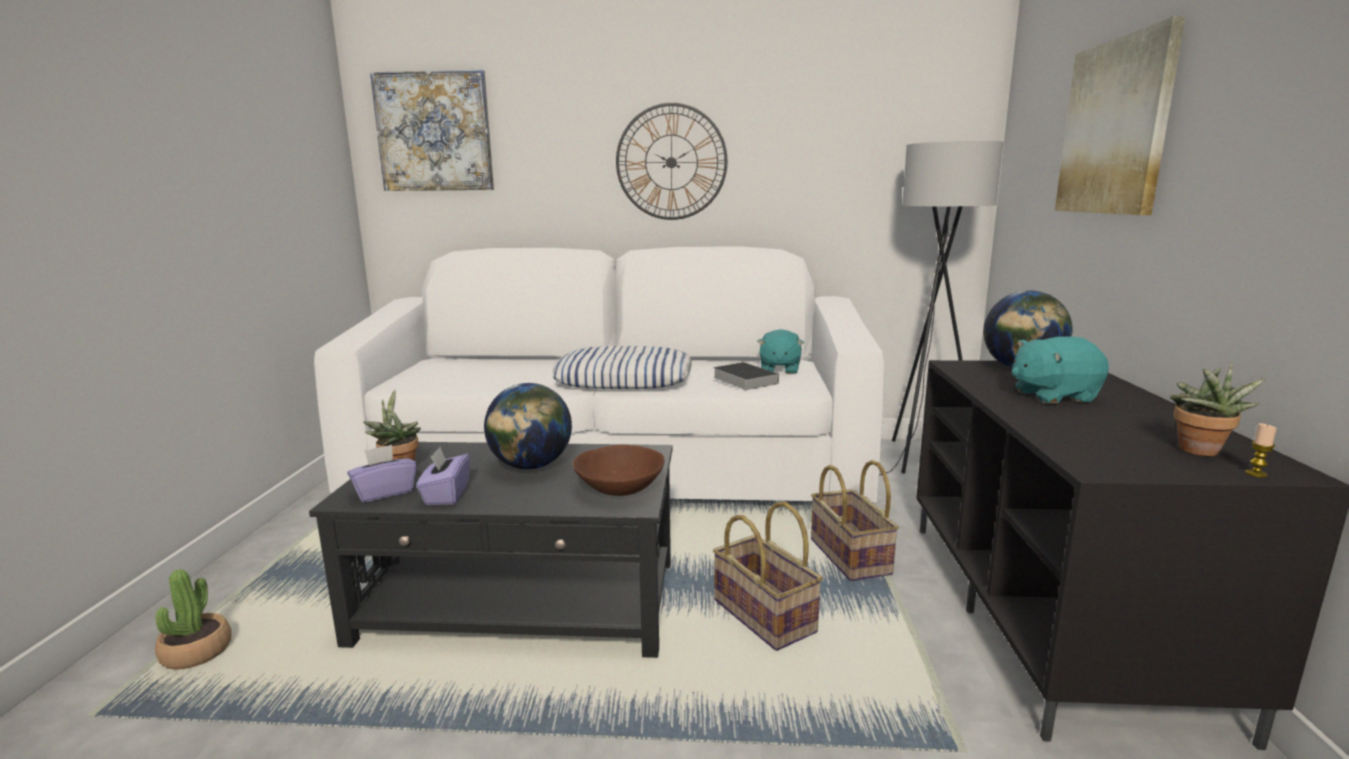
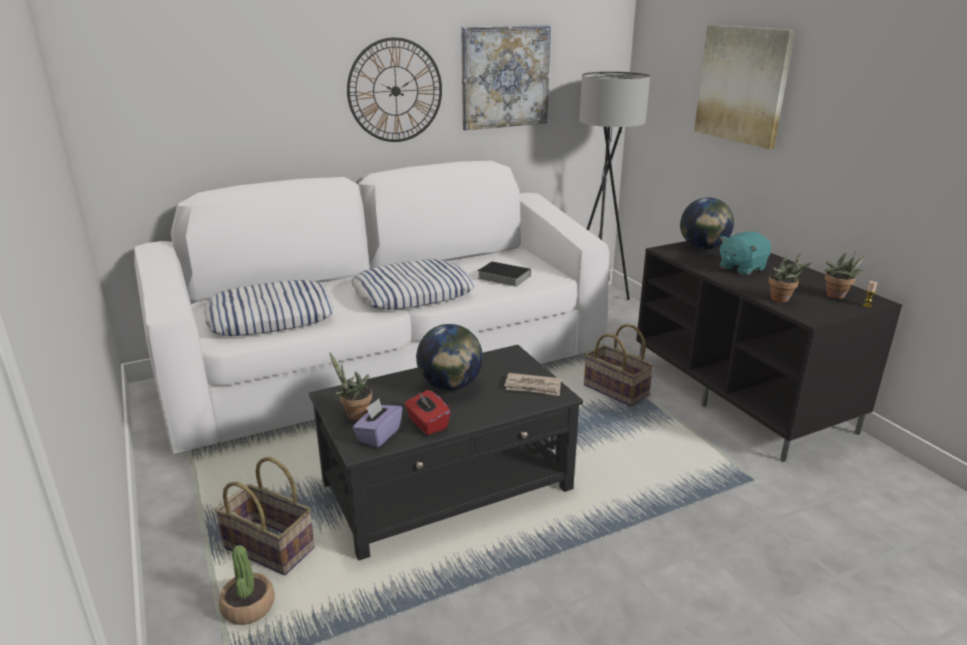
camera: 30 degrees left, 10 degrees up
(434, 132) = (158, 70): picture -> picture (505, 77)
(446, 495) = (427, 424): purple tissue box -> red tissue box
(467, 377) = (271, 317): none -> pillow
(619, 488) = (533, 387): brown bowl -> newspaper
(766, 615) = (605, 443): basket -> basket (270, 547)
(779, 369) = (512, 261): turquoise plush toy -> none
(1073, 439) = (782, 300): none -> potted plant

